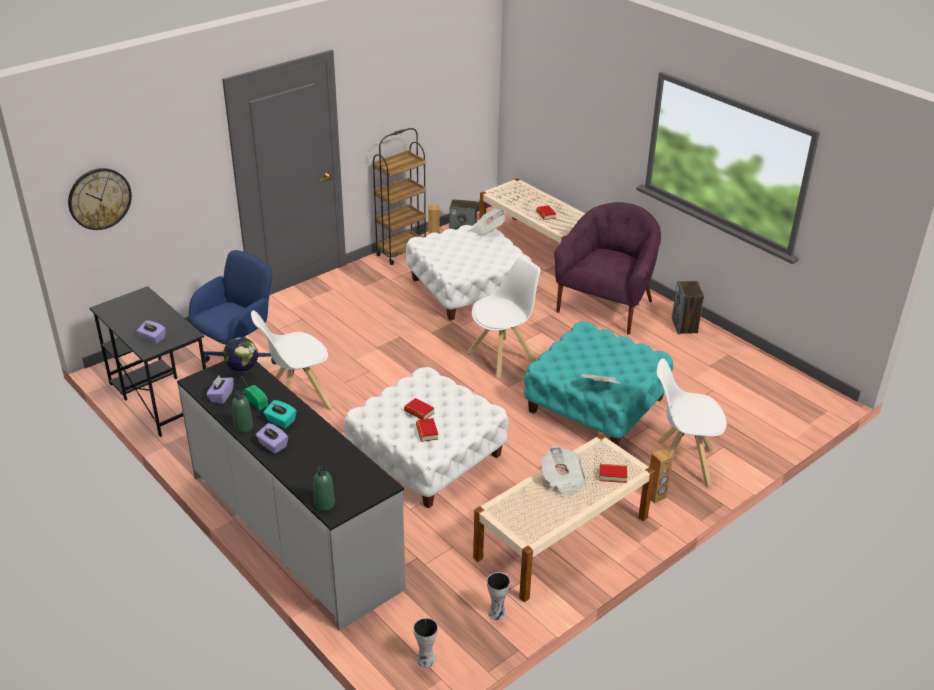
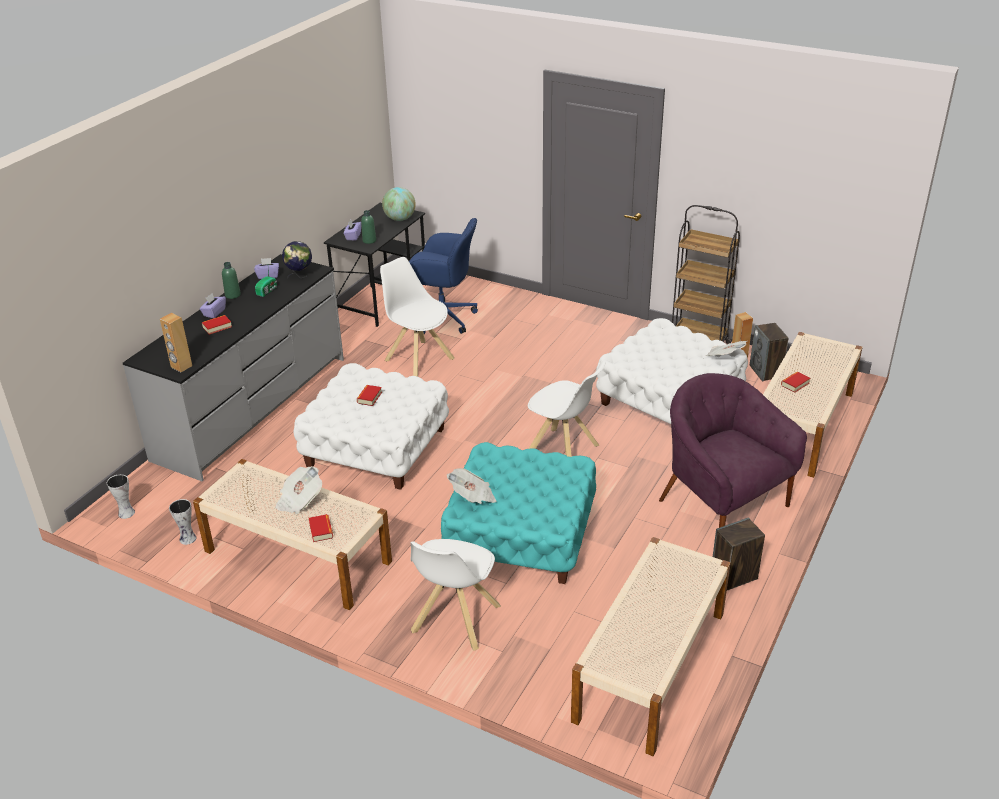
camera: 70 degrees right, 0 degrees up
(99, 198) = (426, 125): wall clock -> none
(145, 303) = (400, 219): none -> globe
(280, 421) = (246, 307): turquoise tissue box -> none
(324, 504) = (150, 352): green bottle -> green bottle (369, 240)
(427, 432) = (342, 409): book -> book (217, 327)
(606, 306) = (721, 503): purple armchair -> purple armchair turned 135 degrees counterclockwise
(656, 496) = (387, 610): brown speaker -> brown speaker (181, 366)
(681, 462) = (454, 620): white chair -> white chair turned 150 degrees counterclockwise
(758, 385) = (651, 666): none -> beige bench

